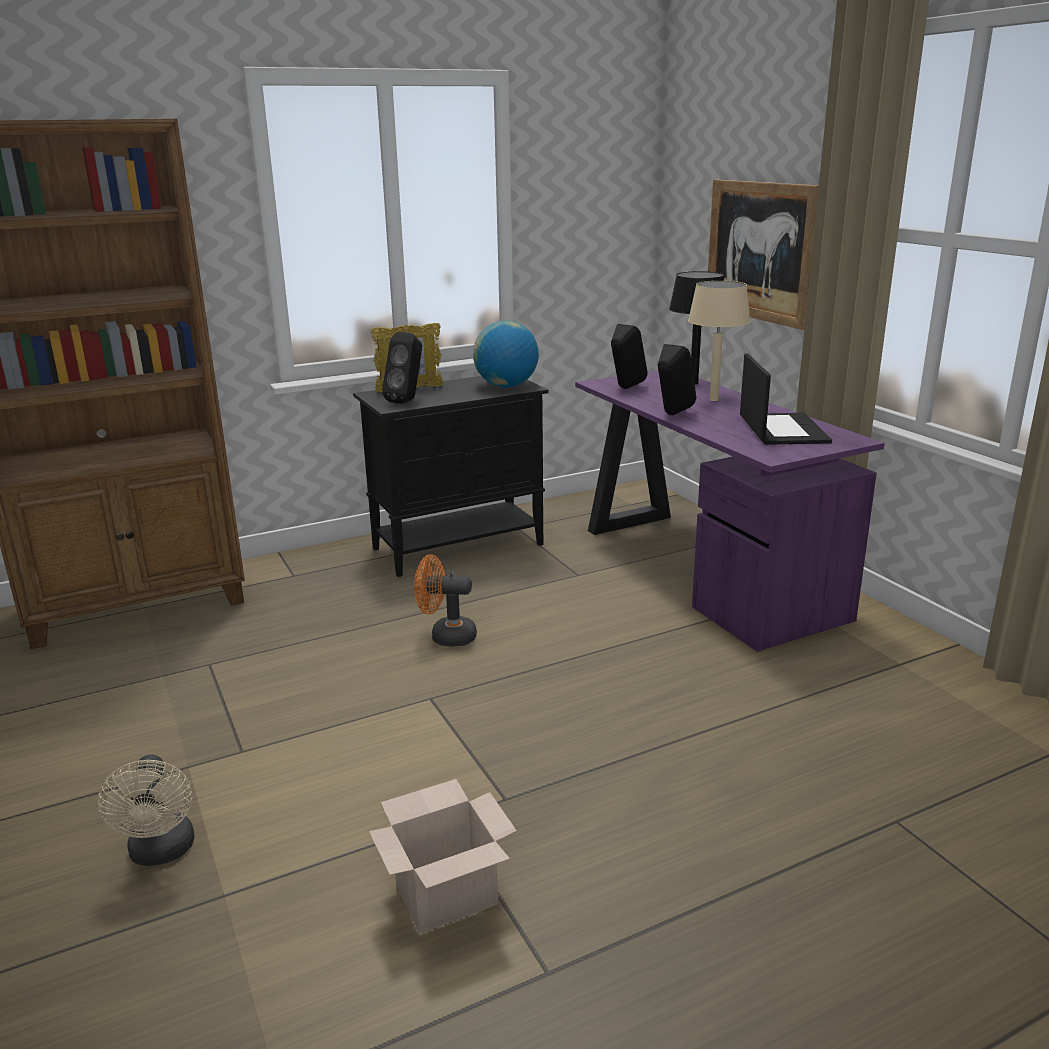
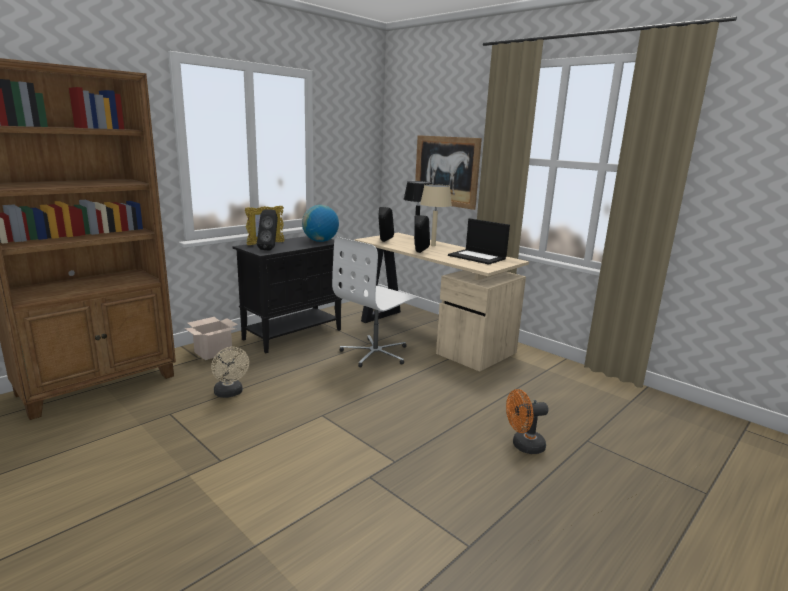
camera: 20 degrees left, 5 degrees down
(162, 853) = (199, 529): beige fan -> beige fan (230, 393)
(446, 636) = (312, 381): orange fan -> orange fan (523, 446)
(448, 893) = (392, 516): cardboard box -> cardboard box (214, 352)
(581, 595) = (376, 353): none -> white office chair
(702, 569) = (430, 335): purple desk -> beige desk
(781, 429) = (478, 257): laptop -> laptop turned 150 degrees clockwise

